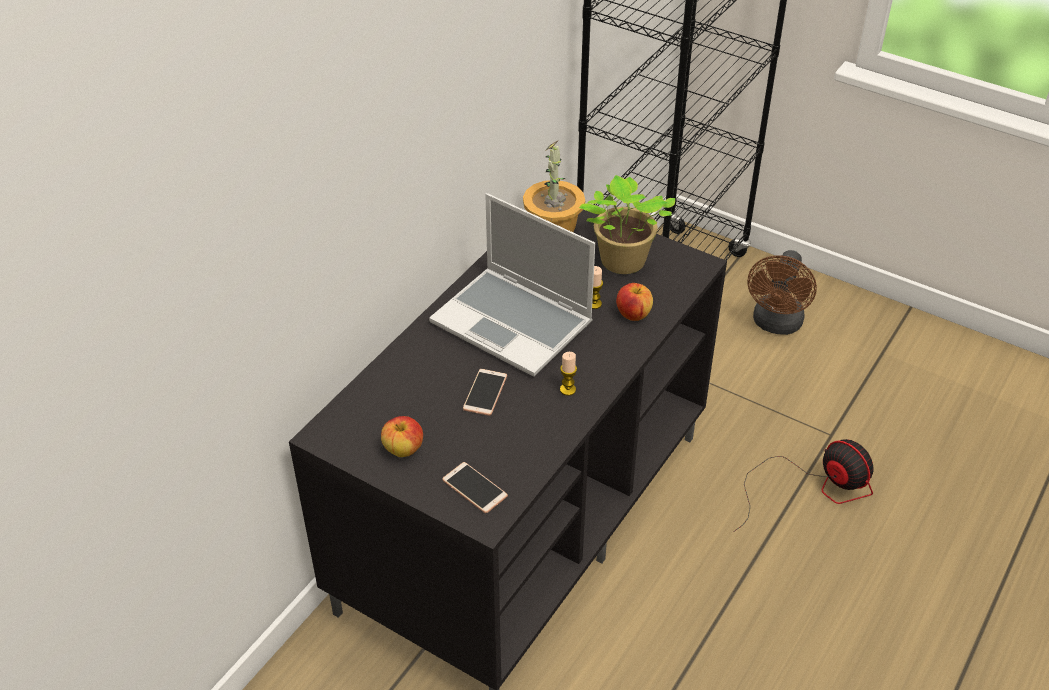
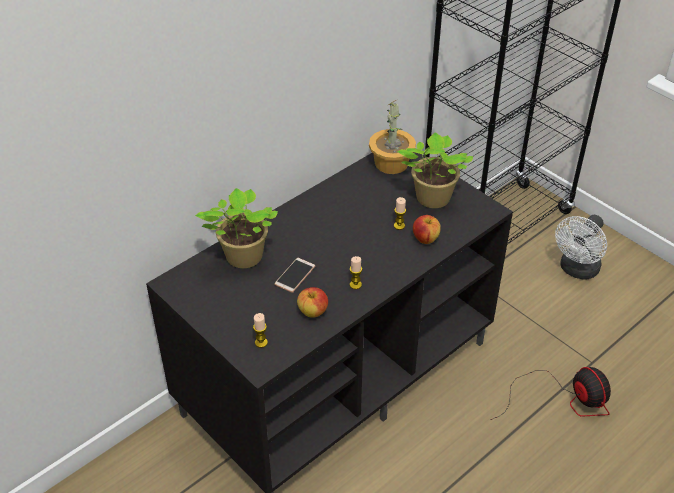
camera: 15 degrees right, 0 degrees up
(403, 449) = (222, 305): apple -> apple (313, 312)
(406, 383) = (242, 258): none -> potted plant
(474, 488) = (261, 342): phone -> candle
(514, 323) = (335, 229): laptop -> none
(776, 324) = (577, 270): brown fan -> white fan

